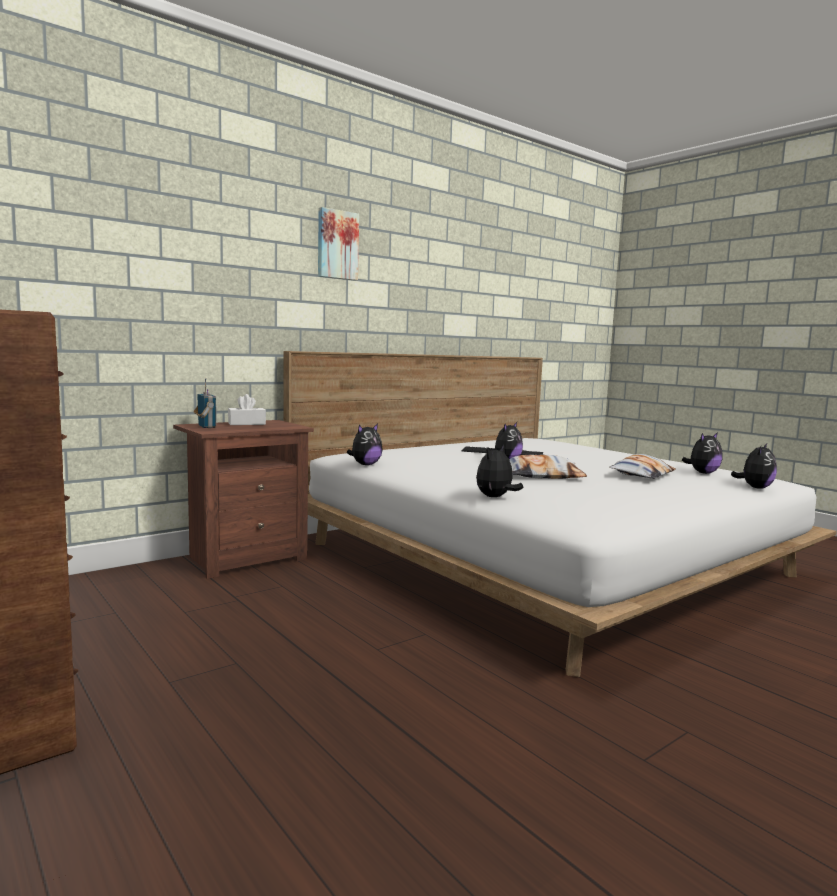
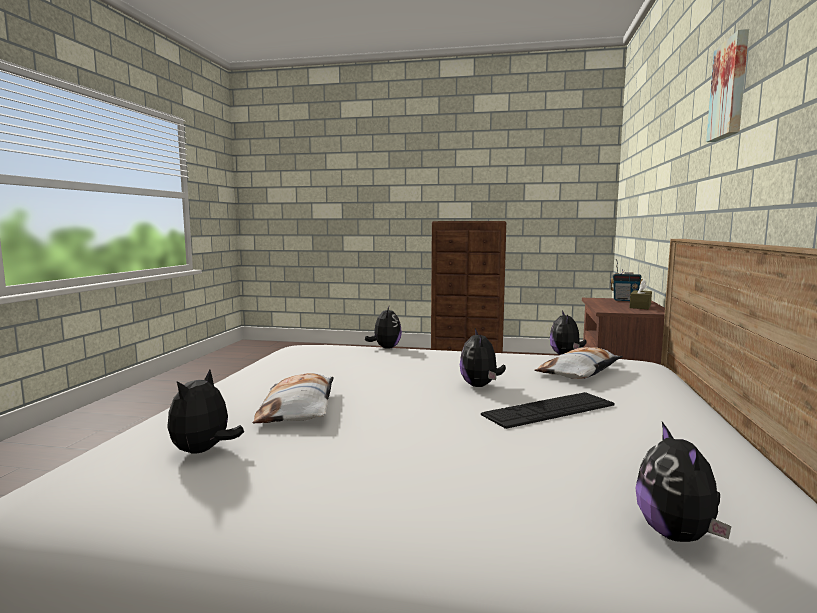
camera: 140 degrees right, 0 degrees up
(247, 423) = (640, 306): white tissue box -> brown tissue box
(542, 475) = (397, 372): pillow -> pillow (579, 372)
(755, 488) = (126, 438): plush toy -> plush toy (678, 535)

